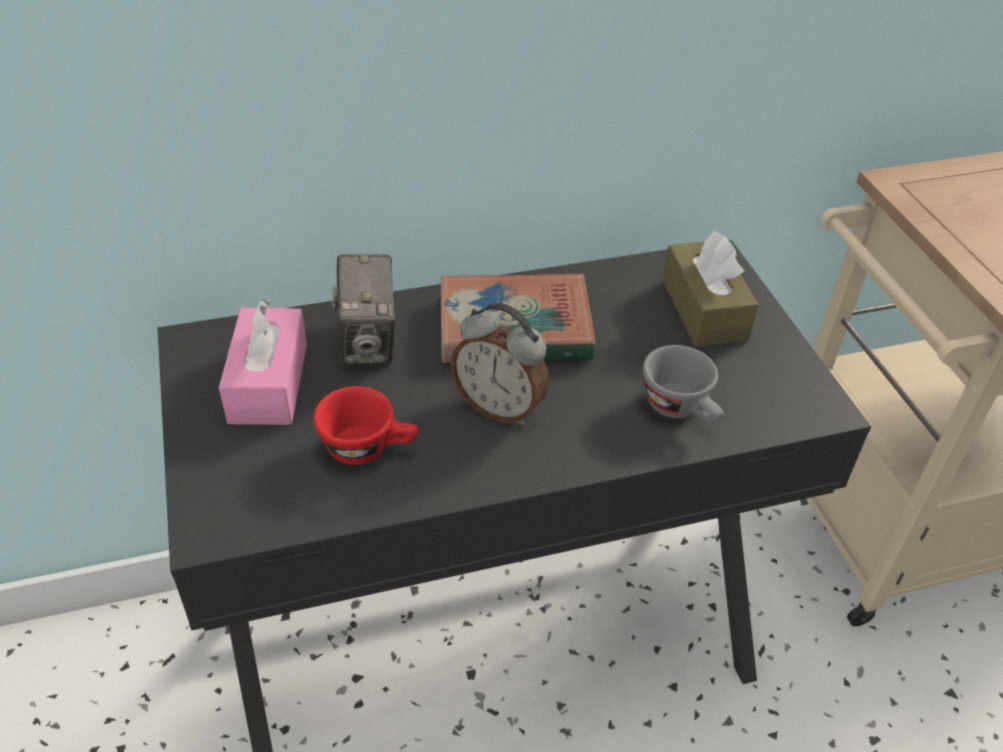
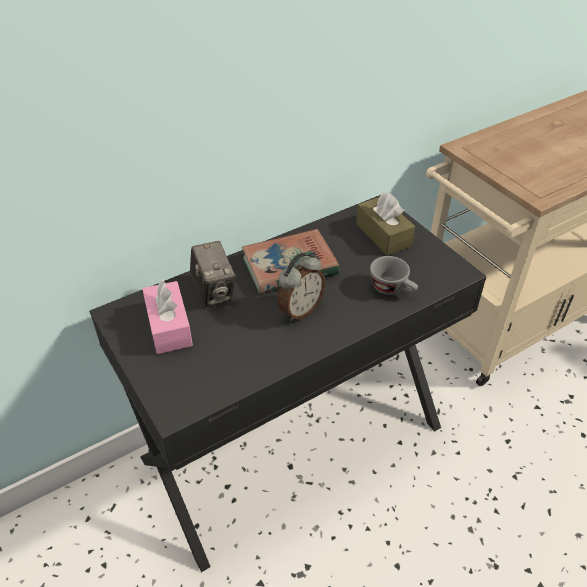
camera: 15 degrees left, 0 degrees up
(369, 447) = (240, 347): red cup -> none
(499, 407) = (300, 310): alarm clock -> alarm clock turned 60 degrees counterclockwise

